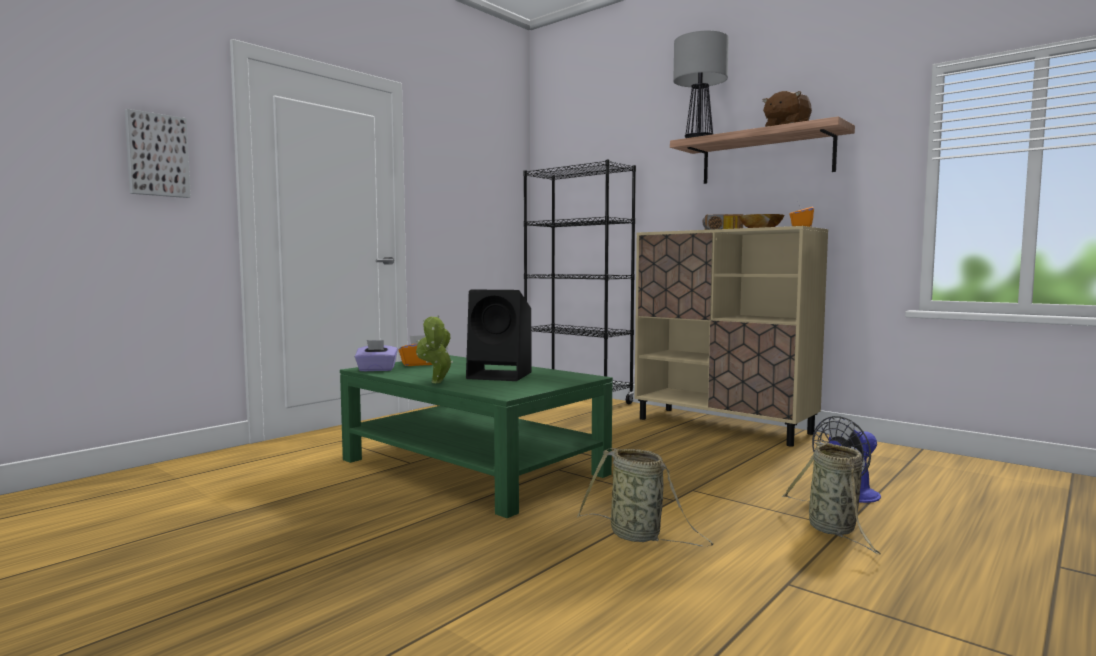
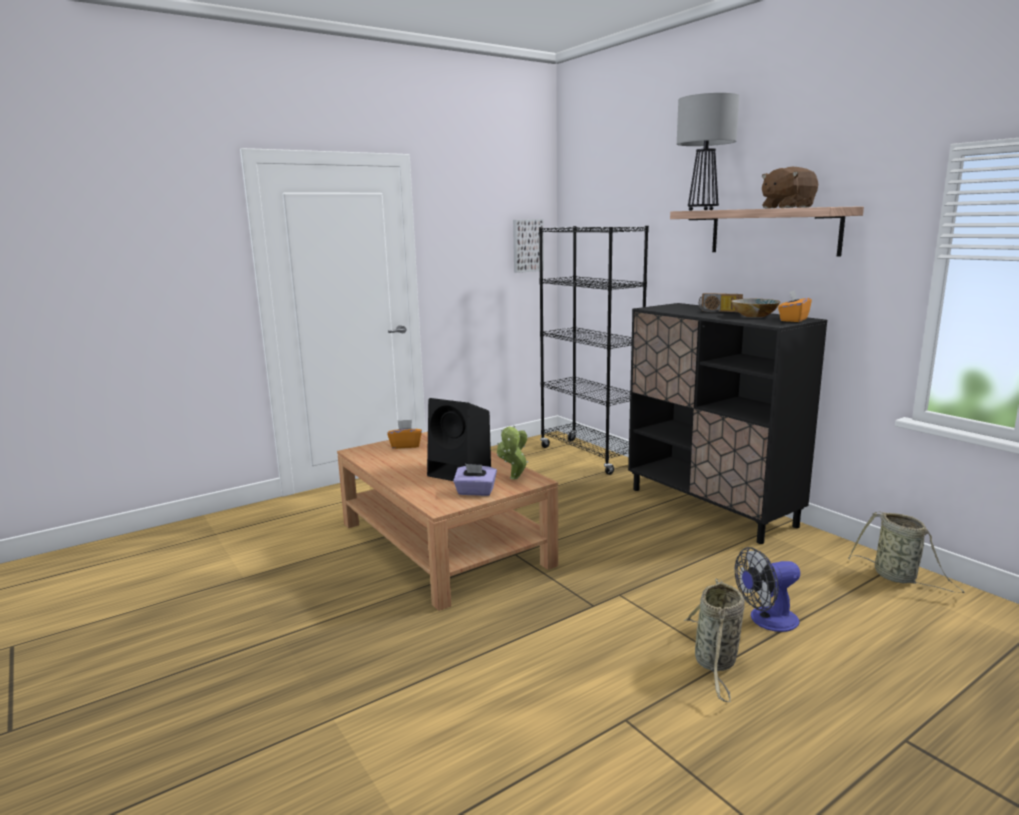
camera: 15 degrees right, 10 degrees up
(157, 155) = (185, 266): picture -> picture (527, 245)
(376, 370) = (365, 454): purple tissue box -> purple tissue box (475, 492)
(436, 383) = (398, 482): potted plant -> potted plant (514, 479)
(470, 467) = (442, 543): green coffee table -> brown coffee table
(639, 536) = (534, 646): basket -> basket (898, 578)
(723, 426) = (711, 507): beige cabinet -> black cabinet

